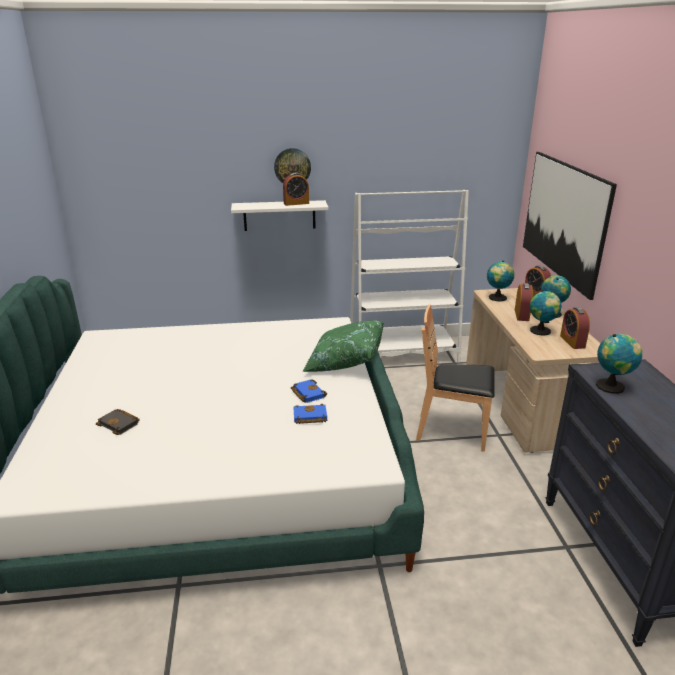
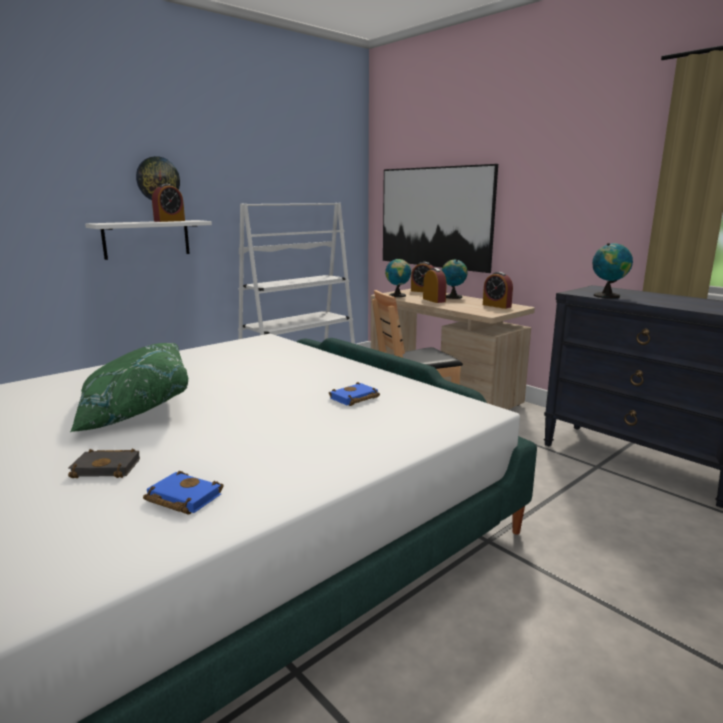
camera: 35 degrees left, 10 degrees down
(307, 393) = (321, 384): blue book -> blue book (181, 498)
(344, 362) = (320, 358): green pillow -> green pillow (134, 410)
(541, 331) = (465, 305): globe -> none

